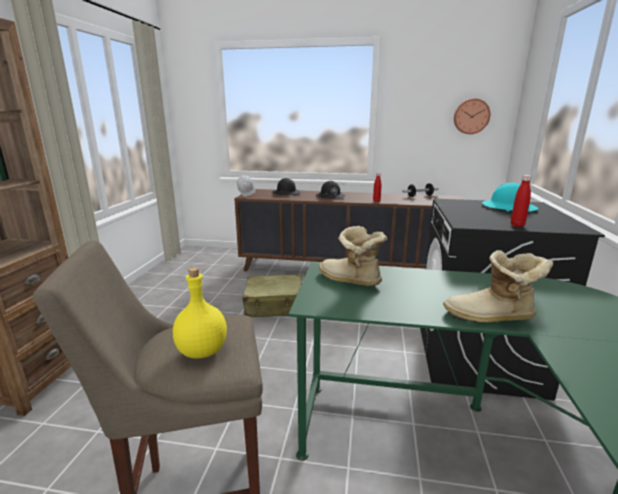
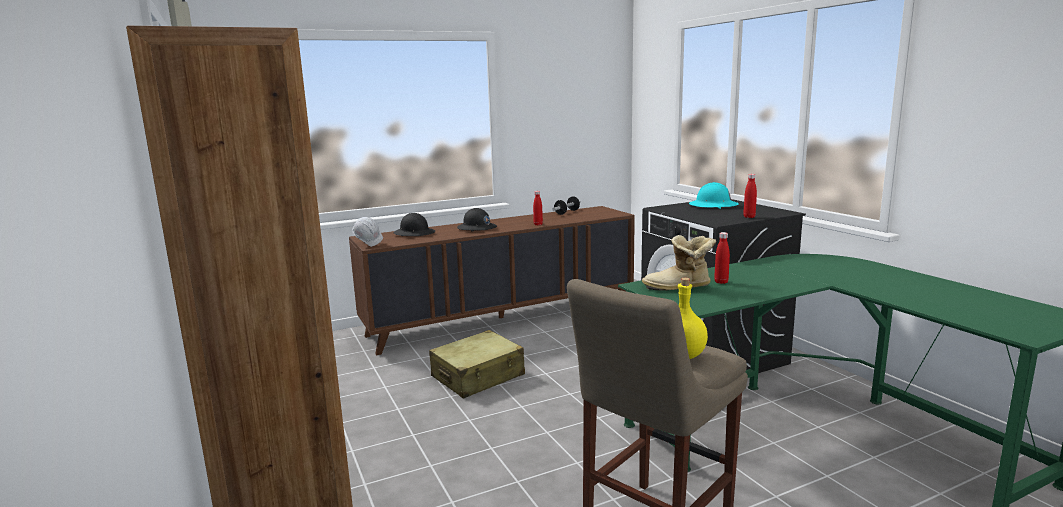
camera: 35 degrees left, 5 degrees down
(403, 287) = (721, 282): none -> red bottle
(471, 116) = (593, 119): wall clock -> none
(492, 317) = (801, 283): boot -> none

